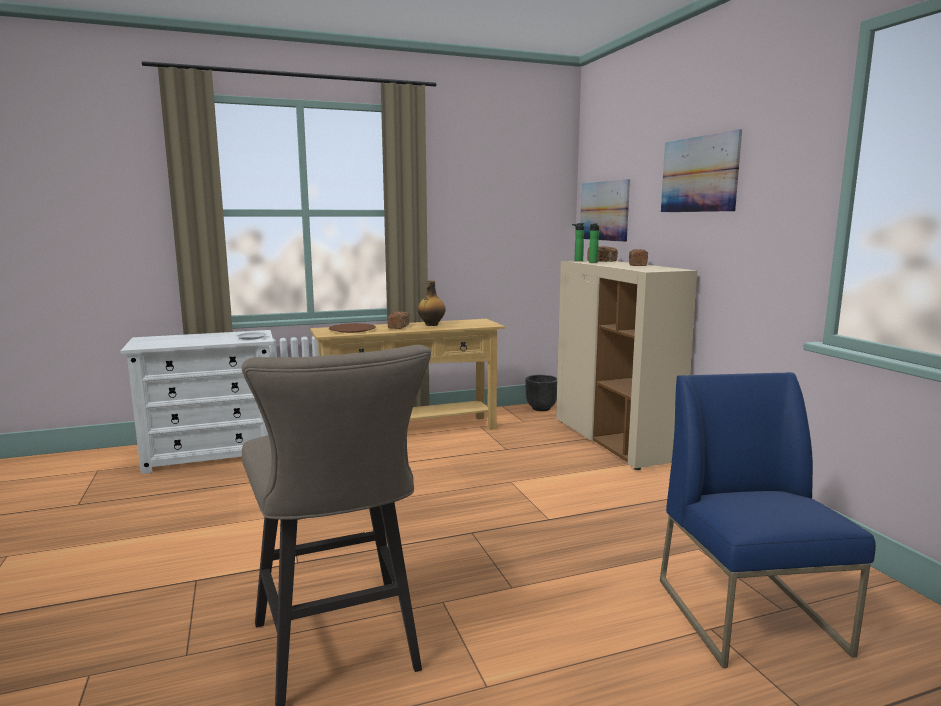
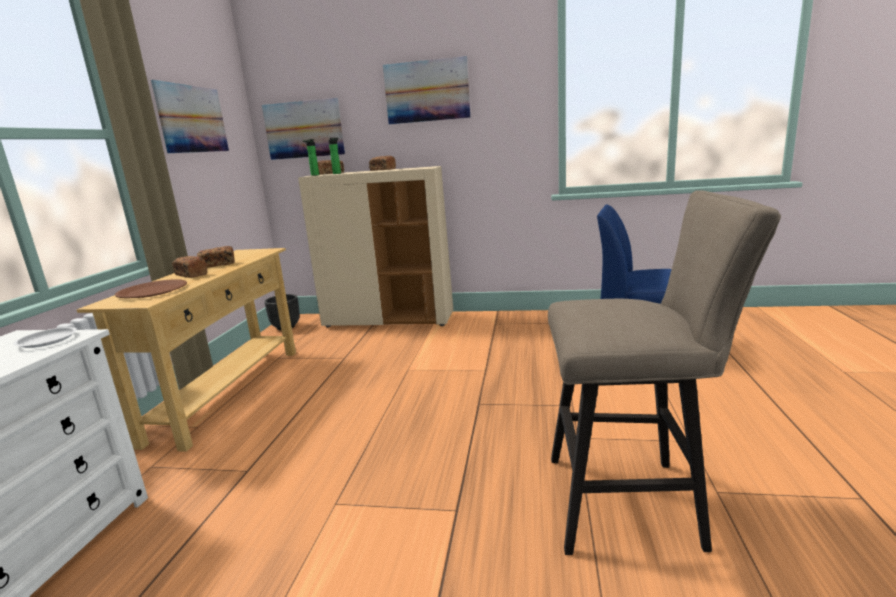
camera: 60 degrees left, 5 degrees up
(431, 325) = (217, 265): bottle -> bread
(487, 199) = (192, 119): none -> picture

